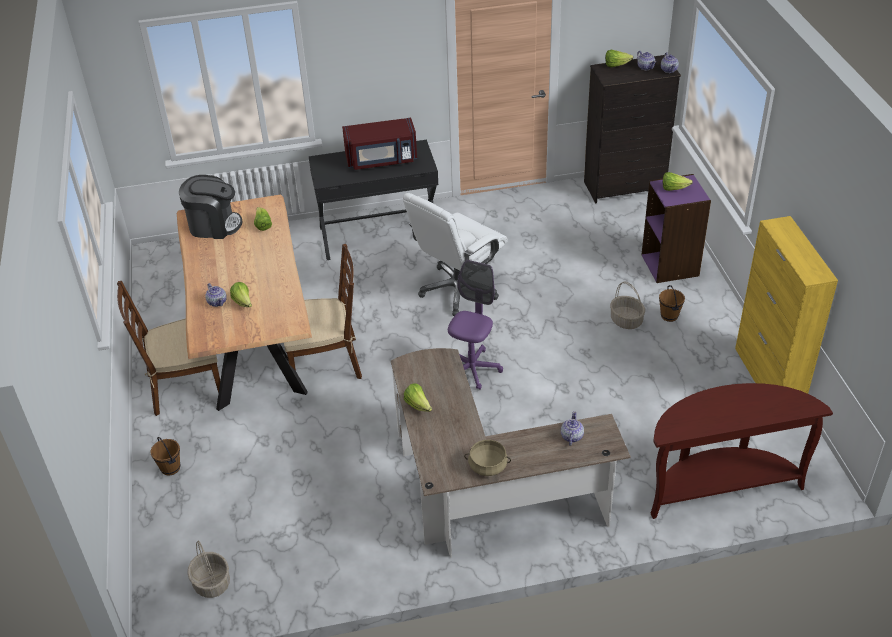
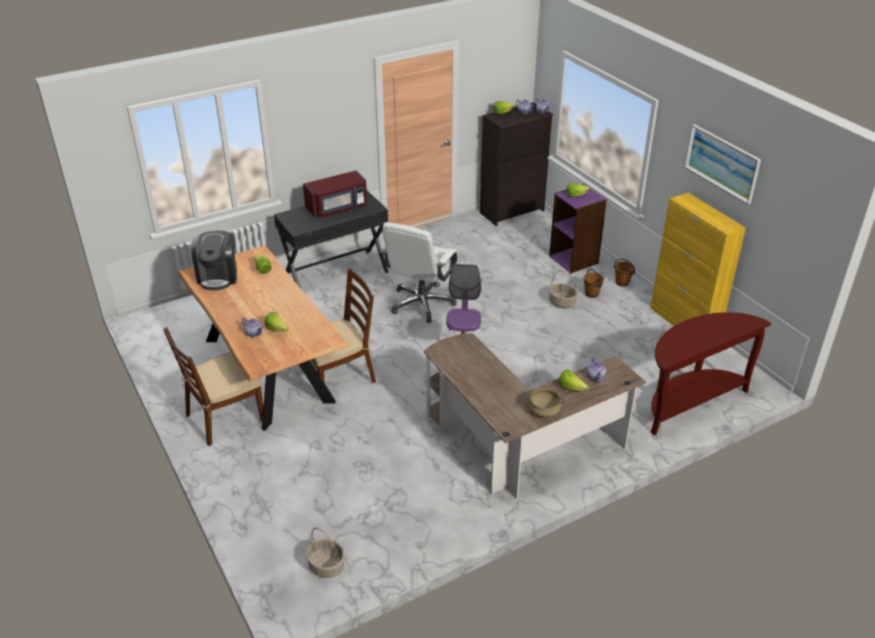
camera: 20 degrees left, 5 degrees down
(170, 468) = (243, 484): brown bucket -> brown bucket (622, 283)
(214, 225) = (218, 276): coffee machine -> coffee machine turned 105 degrees clockwise
(418, 405) = (464, 378): lettuce -> lettuce (571, 388)
(824, 190) = (722, 163): none -> picture

